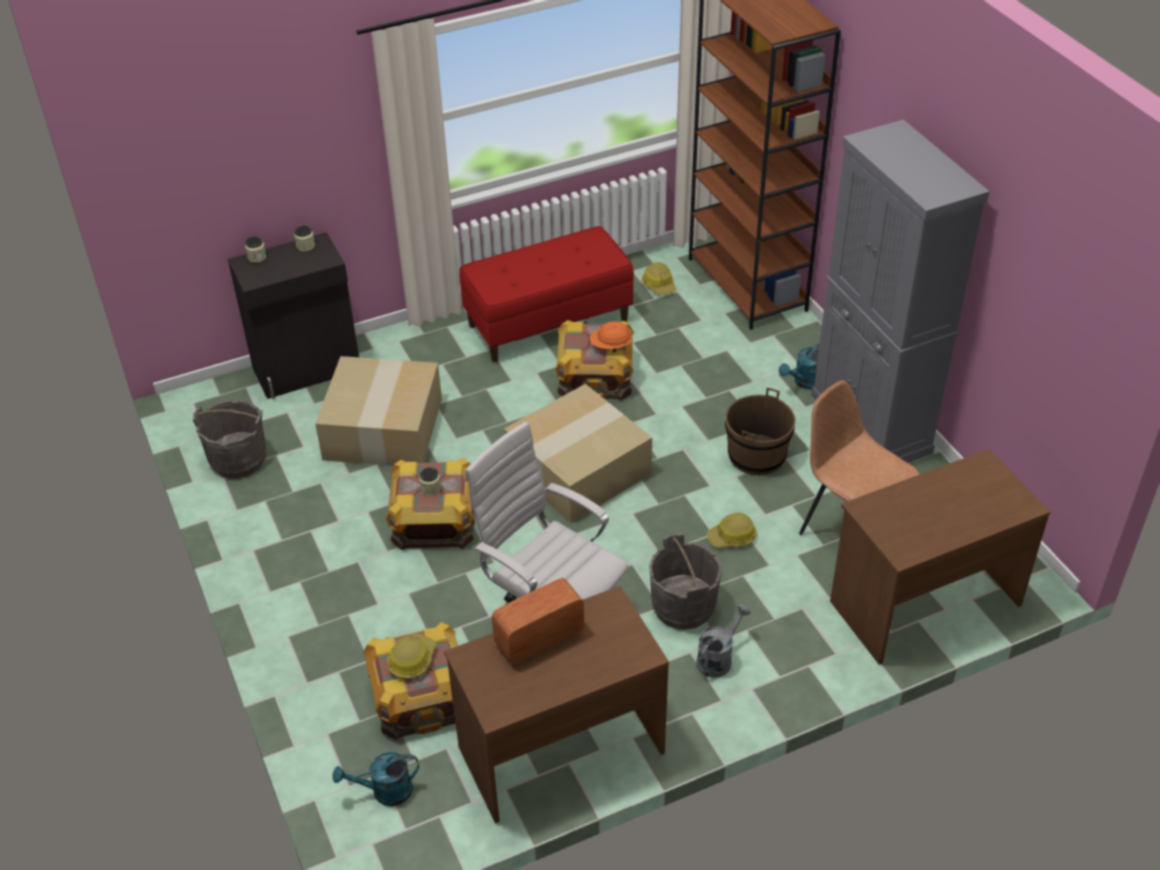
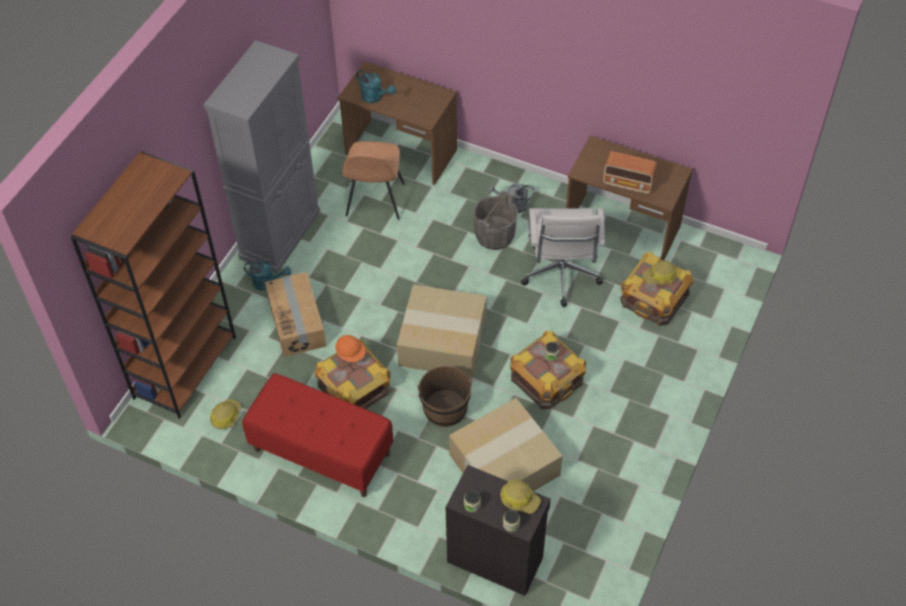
camera: 130 degrees left, 10 degrees up
(238, 459) = (605, 522): grey bucket -> none
(384, 792) = (711, 273): turquoise watering can -> turquoise watering can (375, 97)
(724, 378) = (297, 322): none -> cardboard box
(732, 537) = (428, 244): hard hat -> hard hat (519, 499)
(757, 456) = (354, 269): brown bucket -> brown bucket (445, 408)

